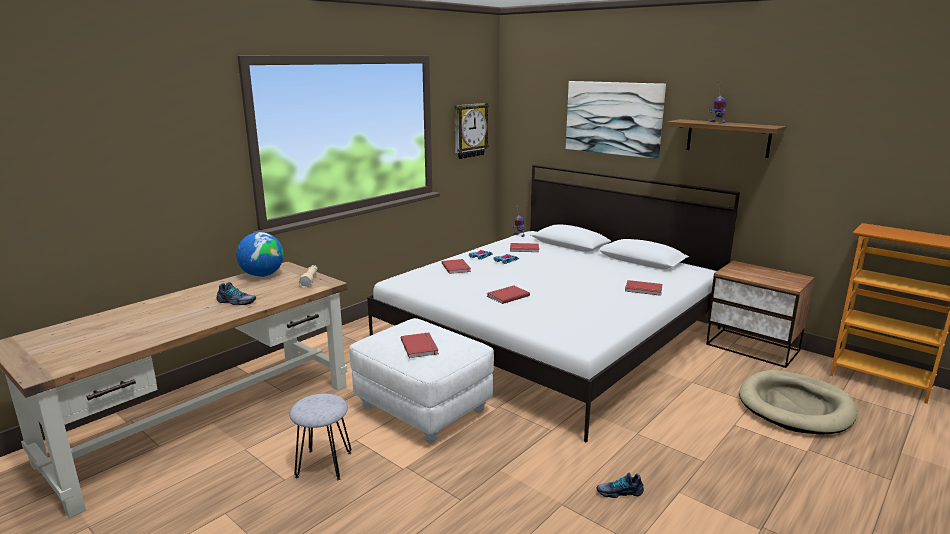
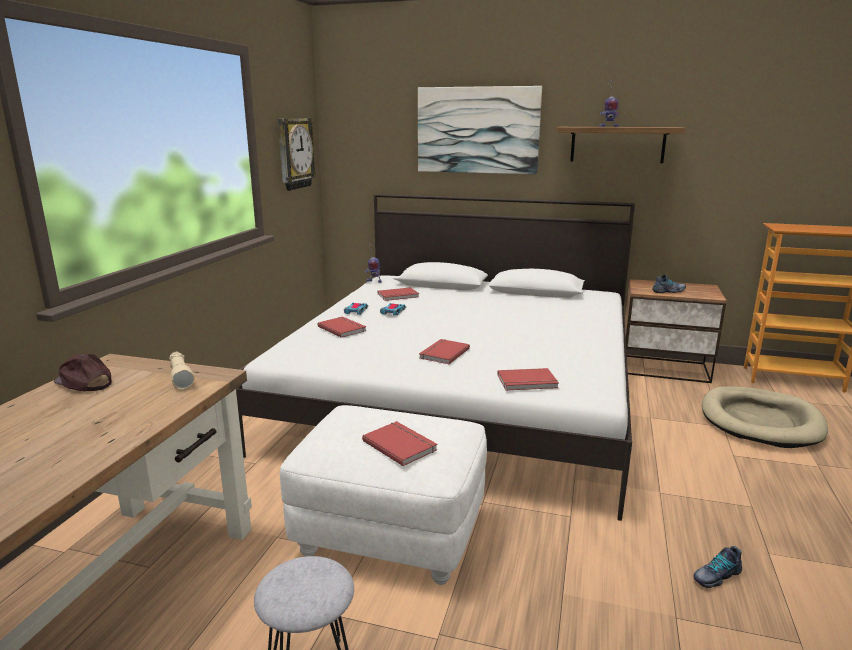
camera: 25 degrees left, 0 degrees up
(236, 302) = (75, 437): shoe -> shoe (669, 291)
(262, 275) = (84, 382): globe -> brown cap
(643, 289) = (578, 321): red book -> red book (528, 382)

